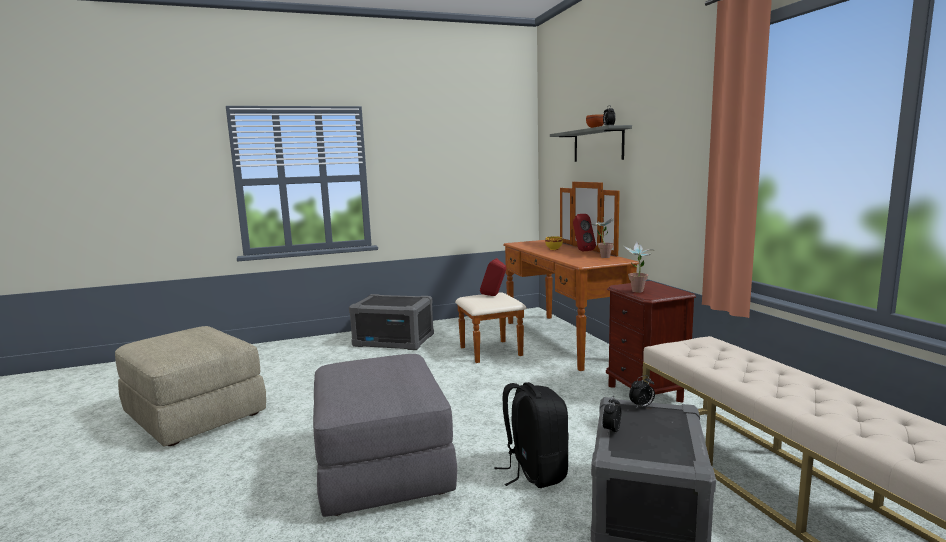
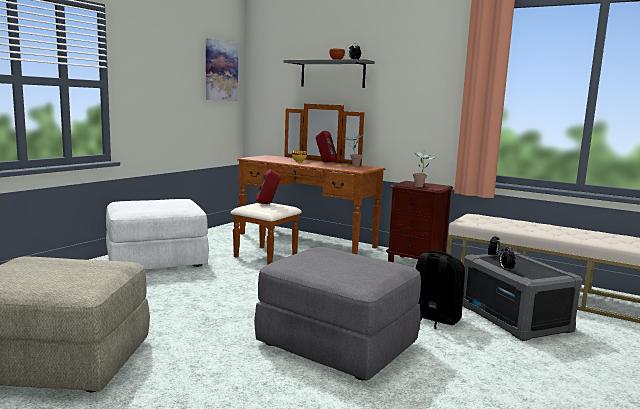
camera: 40 degrees left, 0 degrees up
(394, 340) = (157, 260): grey storage box -> white ottoman
(503, 151) = (221, 71): none -> picture

